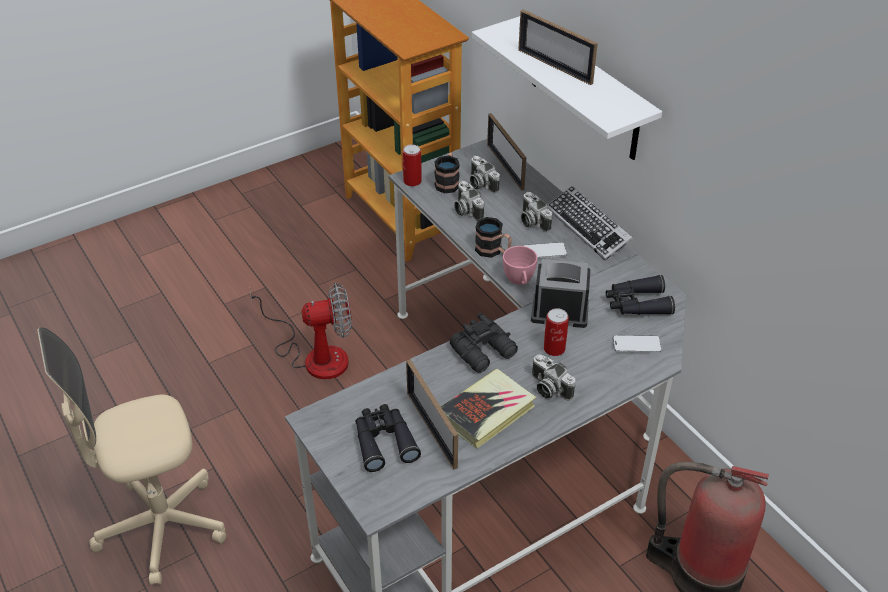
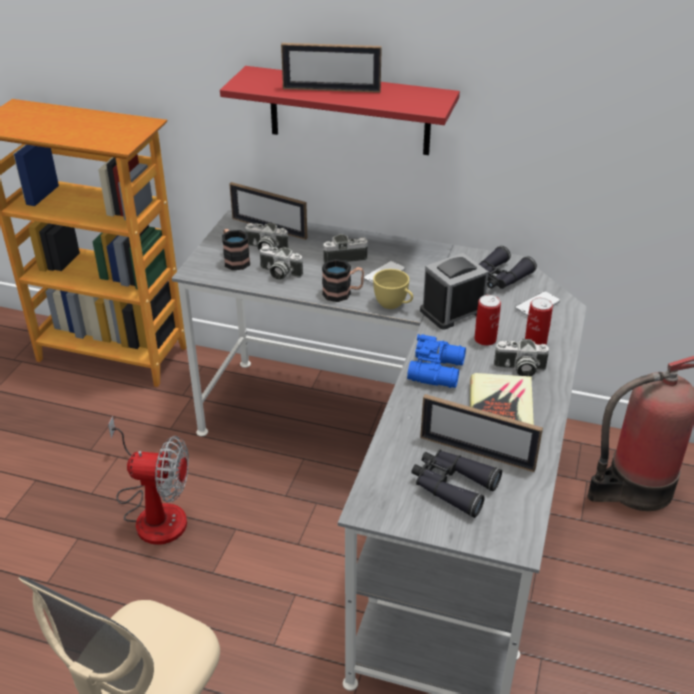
camera: 40 degrees left, 5 degrees down
(314, 355) = (154, 512): fan -> fan turned 60 degrees clockwise
(412, 181) = (201, 273): can -> can (535, 342)
(485, 352) = (438, 370): black binoculars -> blue binoculars
(519, 281) = (394, 305): pink cup -> yellow cup
(532, 221) = (344, 257): camera -> camera turned 150 degrees clockwise
(584, 90) = (349, 111): white shelf -> red shelf
(588, 228) = (393, 243): keyboard -> none

